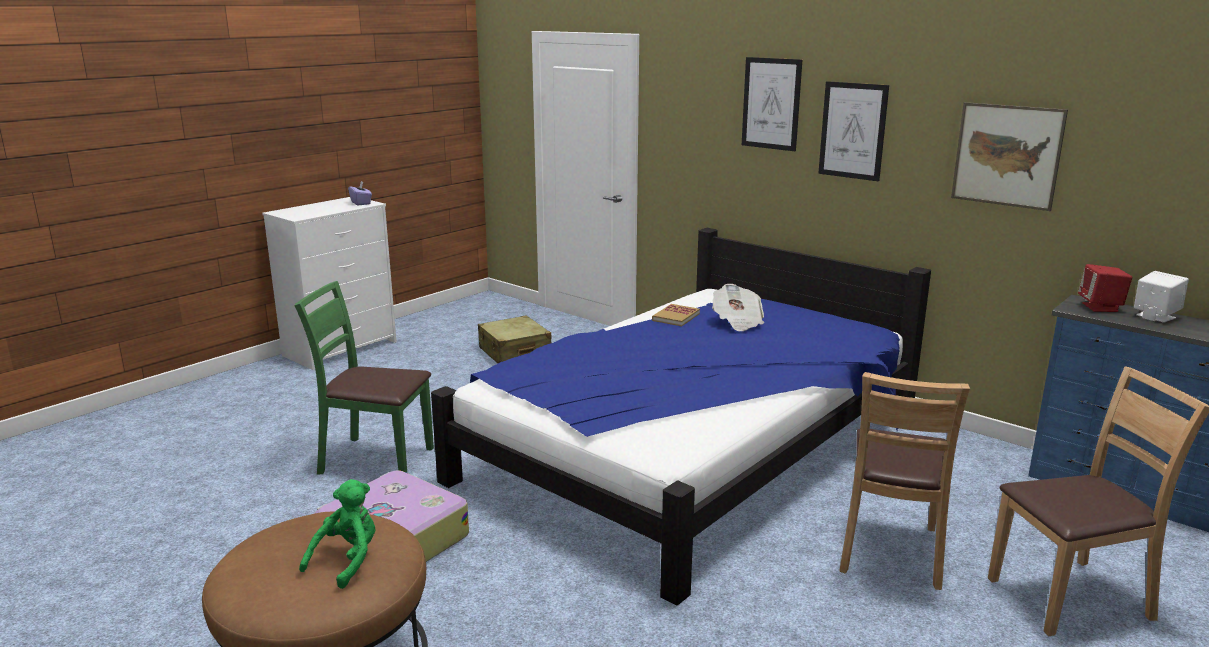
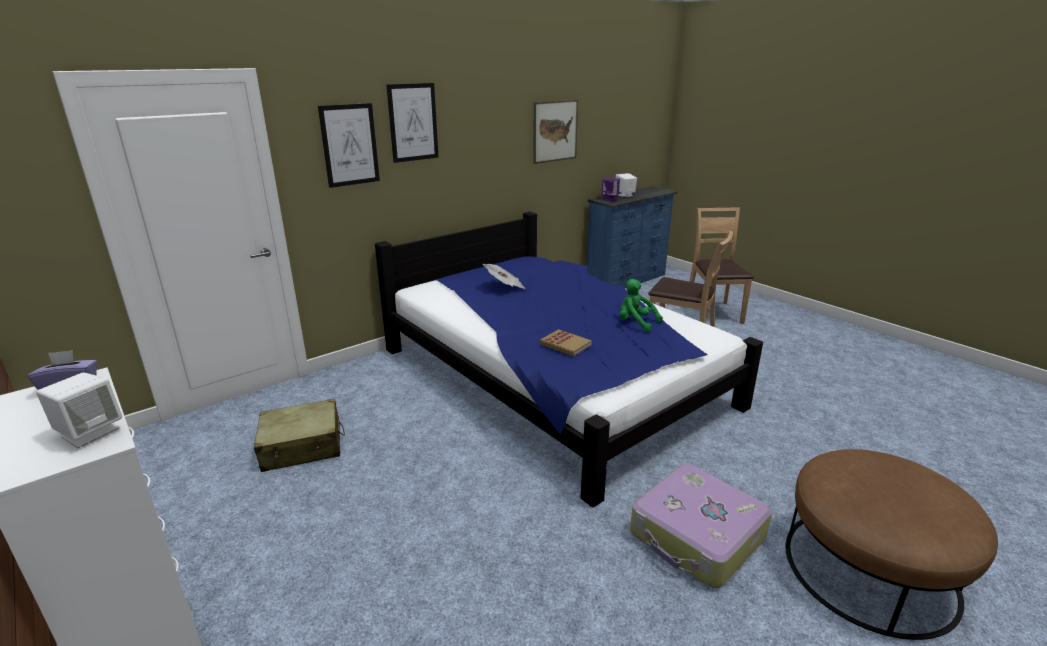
camera: 80 degrees left, 5 degrees up
(310, 213) = (90, 432): none -> white speaker
(347, 561) = (892, 474): green plush toy -> green plush toy (636, 323)
(375, 460) = (536, 556): green chair -> none
(676, 317) = (478, 305): book -> book (565, 344)
(853, 131) = (474, 133): picture -> picture (350, 145)
(1100, 307) = (610, 198): red speaker -> purple speaker

